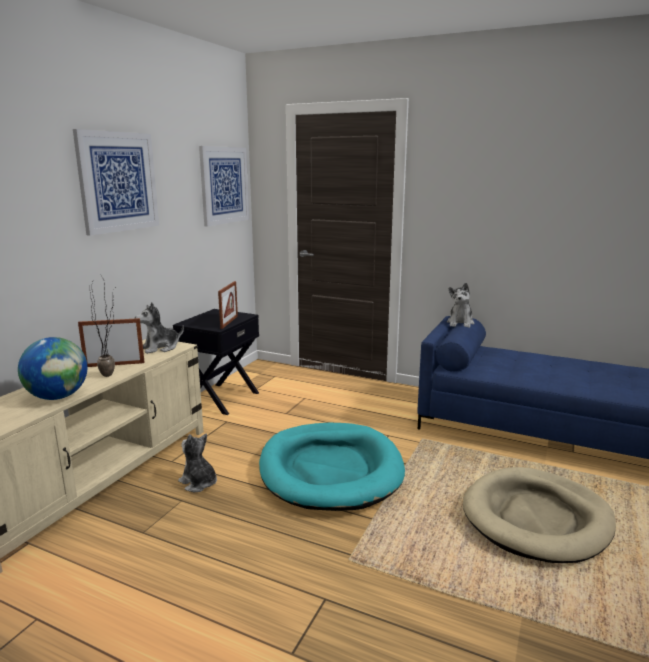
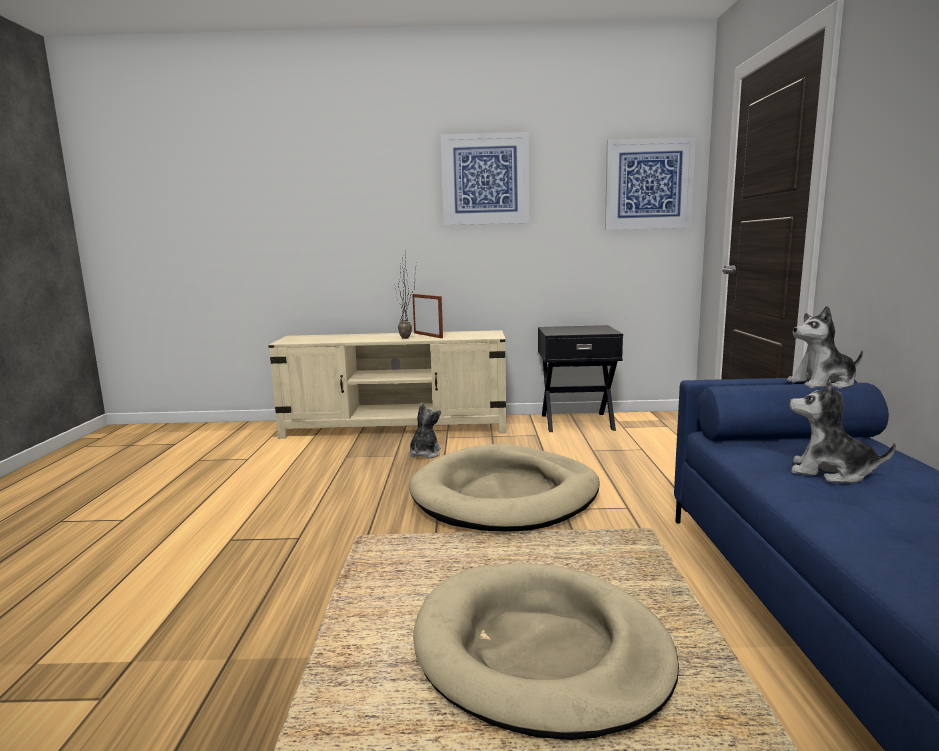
camera: 65 degrees right, 5 degrees down
(58, 397) = (357, 339): globe -> none
(160, 348) = (479, 335): plush toy -> plush toy (830, 472)
(229, 322) = (577, 332): picture frame -> none
(330, 470) = (505, 495): turquoise dog bed -> beige dog bed

